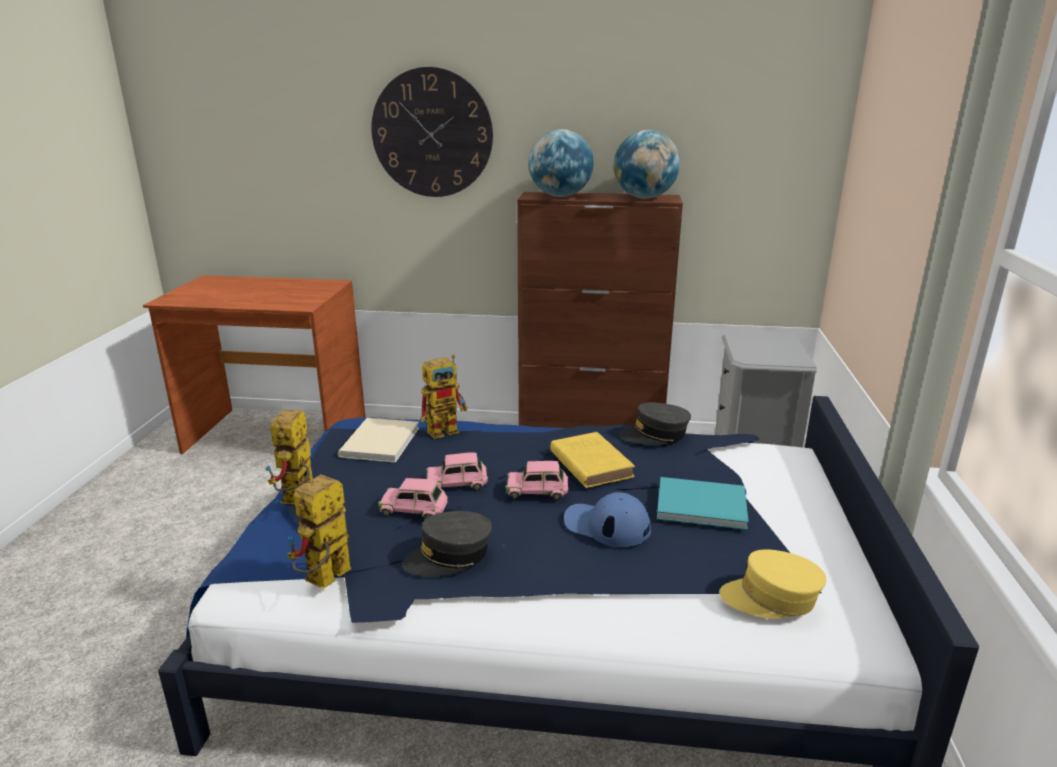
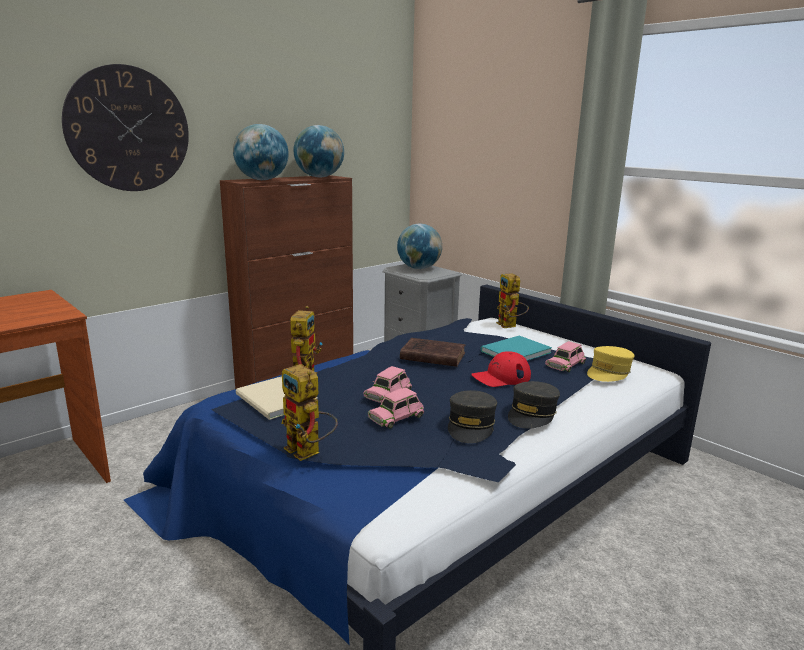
camera: 50 degrees left, 5 degrees down
(324, 581) = (440, 475): toy robot -> toy robot (510, 326)
(537, 489) = (436, 377): pink toy car -> pink toy car (565, 364)
(589, 463) = (431, 356): yellow book -> brown book
(607, 525) = (501, 377): blue cap -> red cap
(655, 435) = (429, 332): grey cap -> grey cap (532, 414)
(771, 345) = (419, 268): none -> globe

